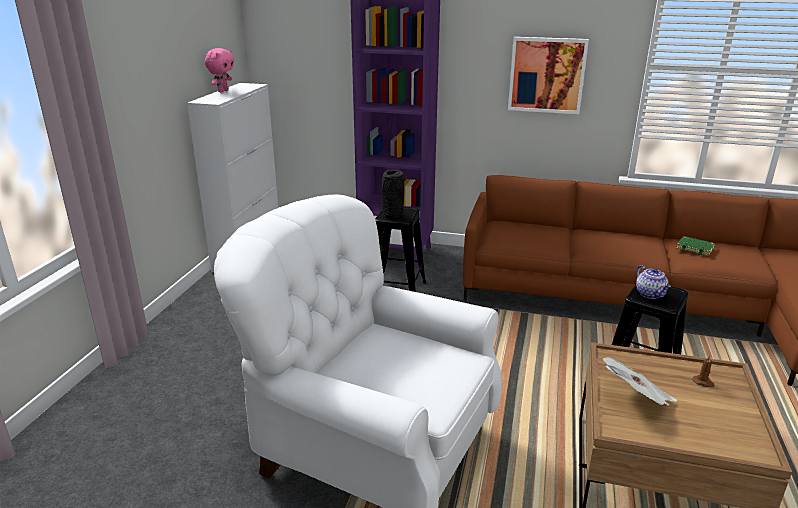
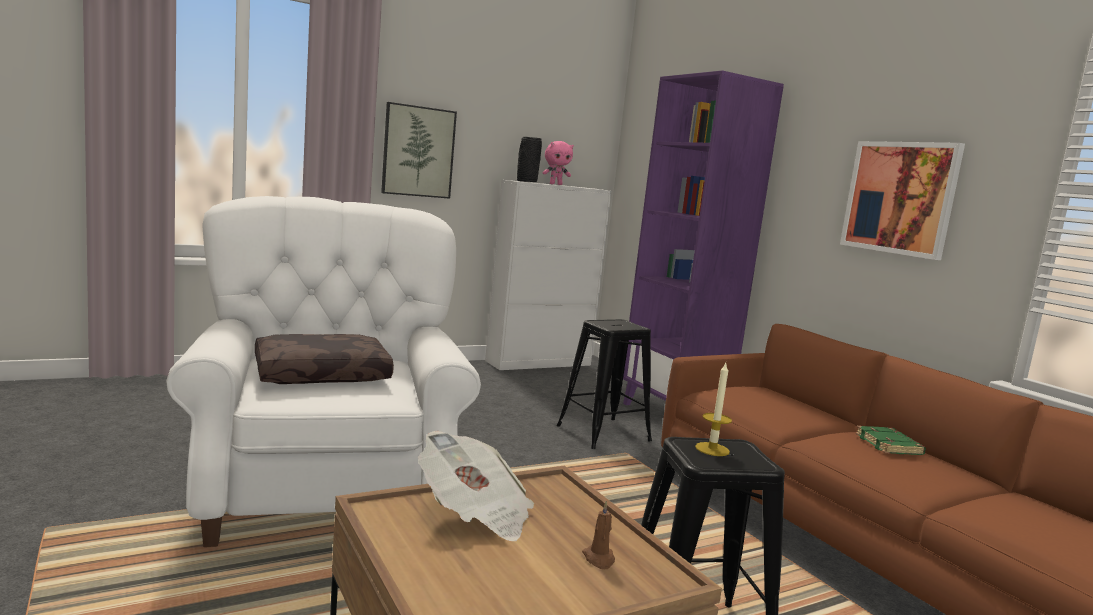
camera: 45 degrees right, 15 degrees down
(124, 102) = (418, 151): none -> picture
(392, 215) = (608, 323): black vase -> black vase (526, 181)
(392, 369) = (322, 374): none -> brown pillow
(650, 294) = (712, 449): teapot -> candle
(695, 248) = (1026, 508): green book -> green book (889, 445)

